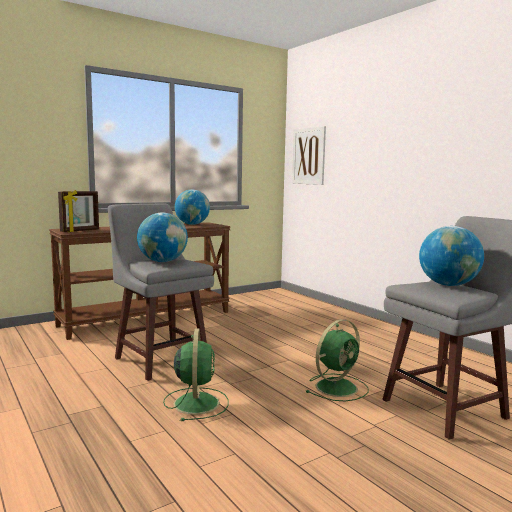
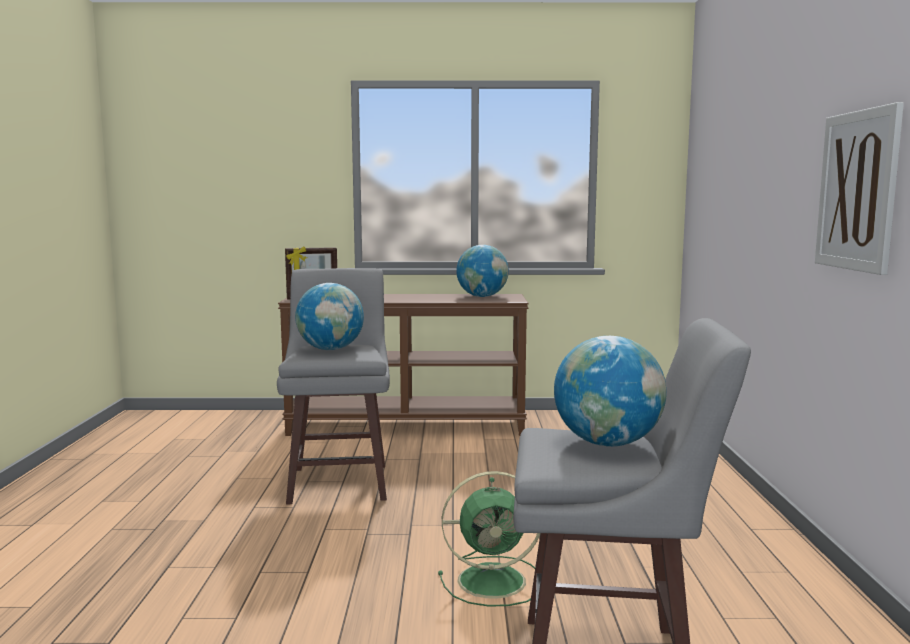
camera: 35 degrees right, 0 degrees up
(196, 402) = (293, 545): green fan -> none
(309, 156) = (705, 186): picture -> picture (857, 191)

